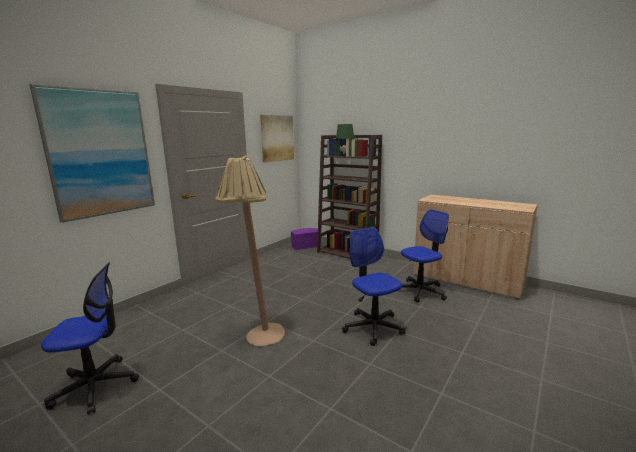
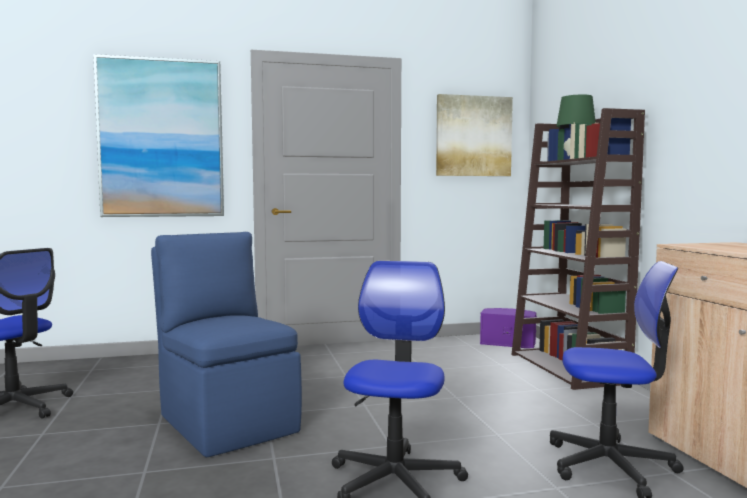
camera: 40 degrees right, 10 degrees down
(257, 333) = (227, 422): beige floor lamp -> blue chair

